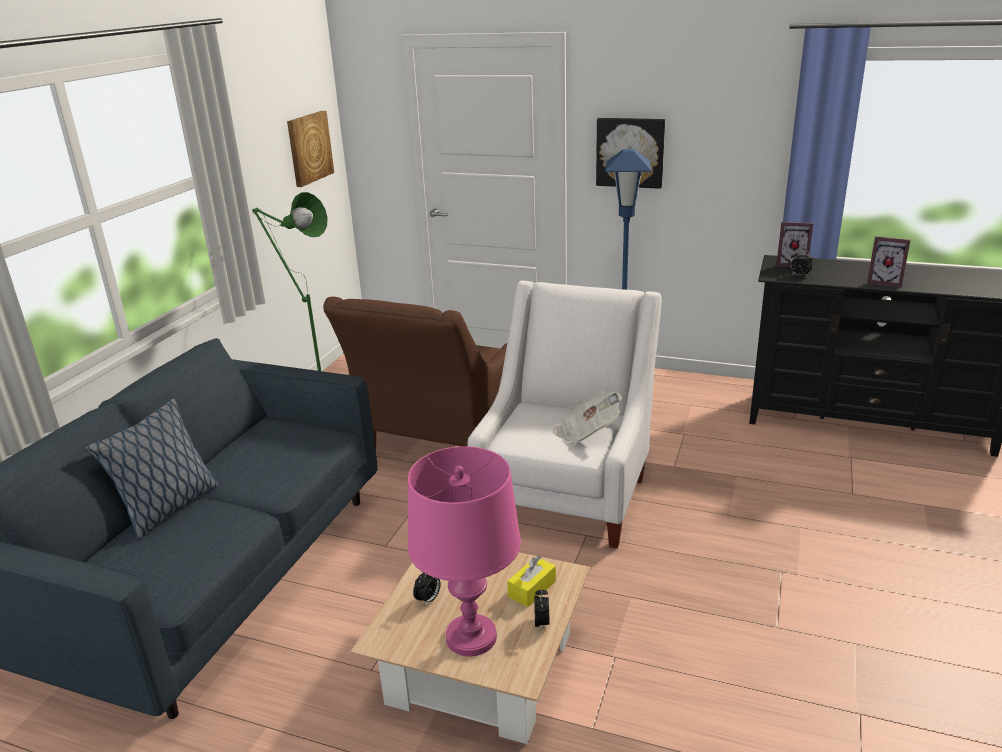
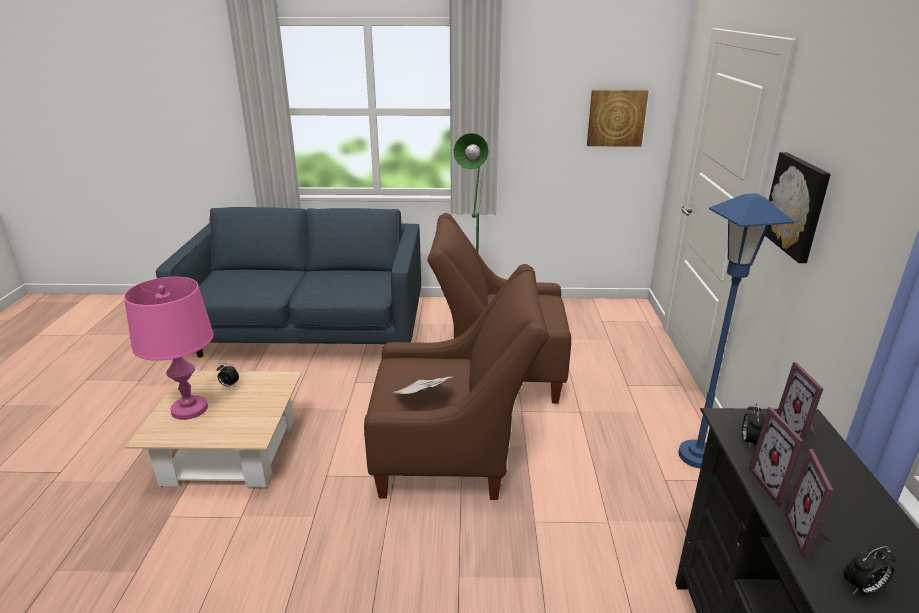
camera: 70 degrees right, 0 degrees up
(168, 509) = (282, 274): pillow -> none
(532, 589) = (238, 425): yellow tissue box -> none
(542, 623) = (199, 435): alarm clock -> alarm clock (862, 588)
(568, 492) = (454, 454): white armchair -> brown armchair
(842, 279) = (777, 486): none -> picture frame

